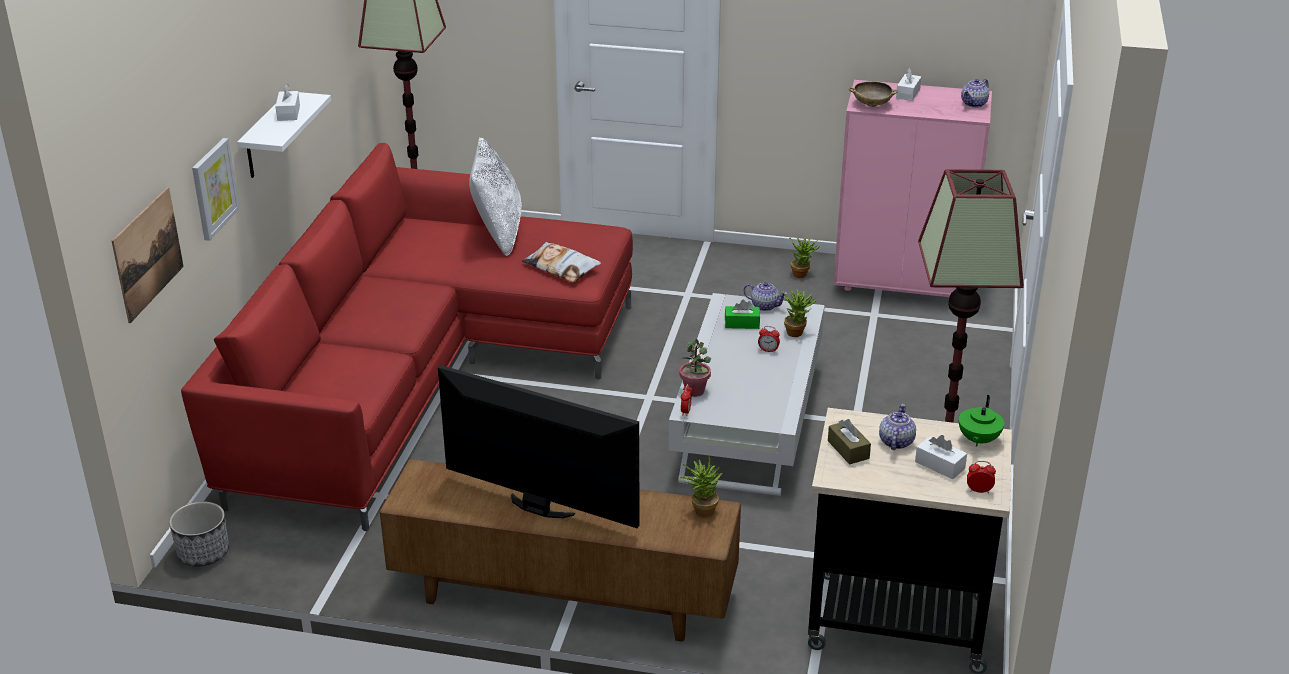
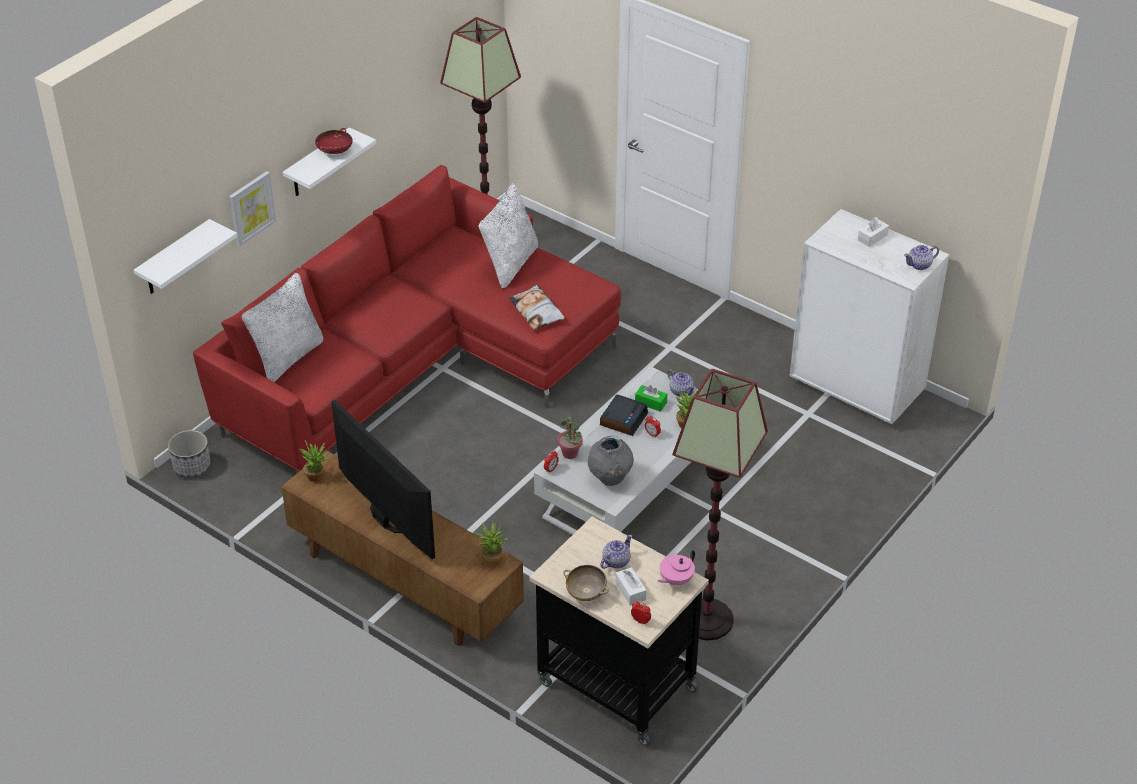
camera: 25 degrees right, 10 degrees up
(148, 254) = (174, 259): picture -> white shelf
(288, 113) = (334, 151): white tissue box -> red bowl
(298, 378) = (289, 358): none -> white pillow
(725, 345) = (623, 419): none -> alarm clock
(759, 402) = (610, 479): none -> grey vase
(802, 274) = (778, 355): potted plant -> potted plant (317, 476)
(848, 450) = (577, 556): brown tissue box -> none
(872, 105) = (830, 242): beige bowl -> beige bowl (586, 592)
(902, 282) = (857, 388): pink cabinet -> white cabinet
(978, 440) = (675, 580): green teapot -> pink teapot

